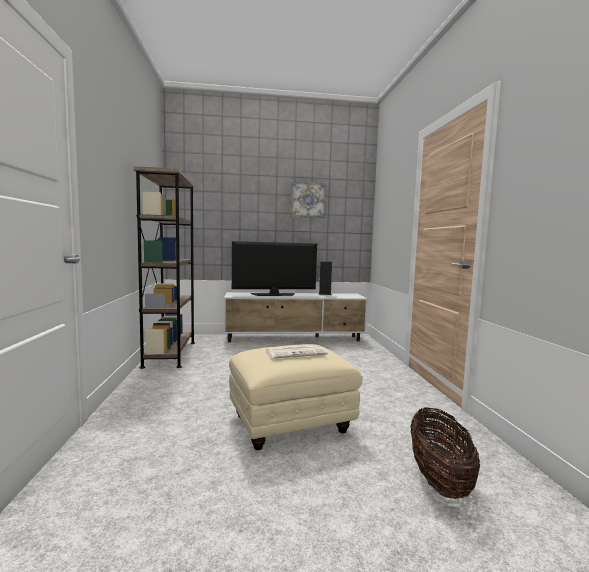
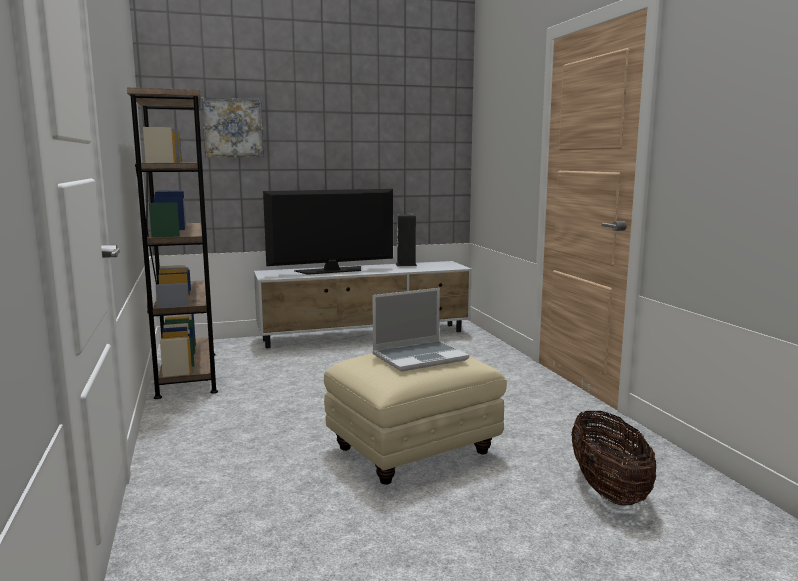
camera: 10 degrees left, 5 degrees up
(296, 352) = (420, 357): newspaper -> laptop
(307, 200) = (373, 120): picture -> picture (233, 128)

